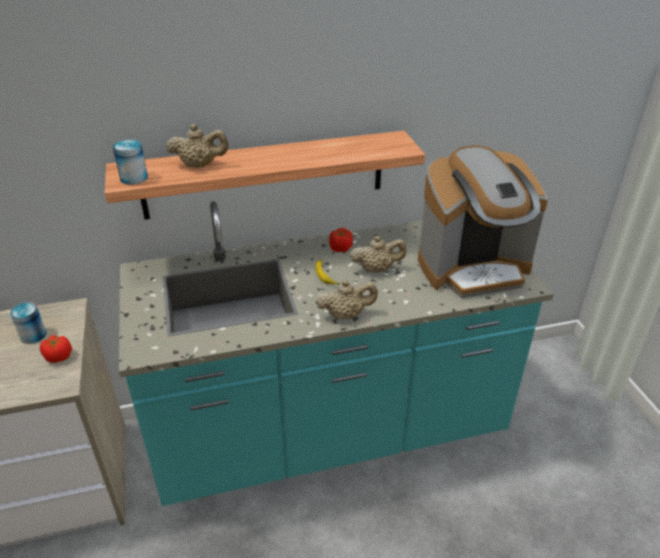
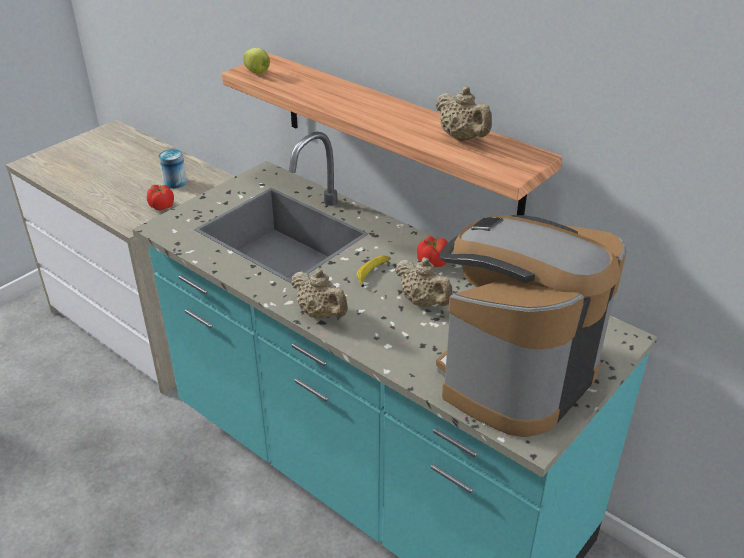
camera: 55 degrees right, 0 degrees up
(134, 178) = (258, 72): can -> apple
(200, 165) = (317, 87): beige teapot -> beige teapot (462, 138)
(473, 268) = (514, 375): coffee machine -> coffee machine turned 90 degrees clockwise

